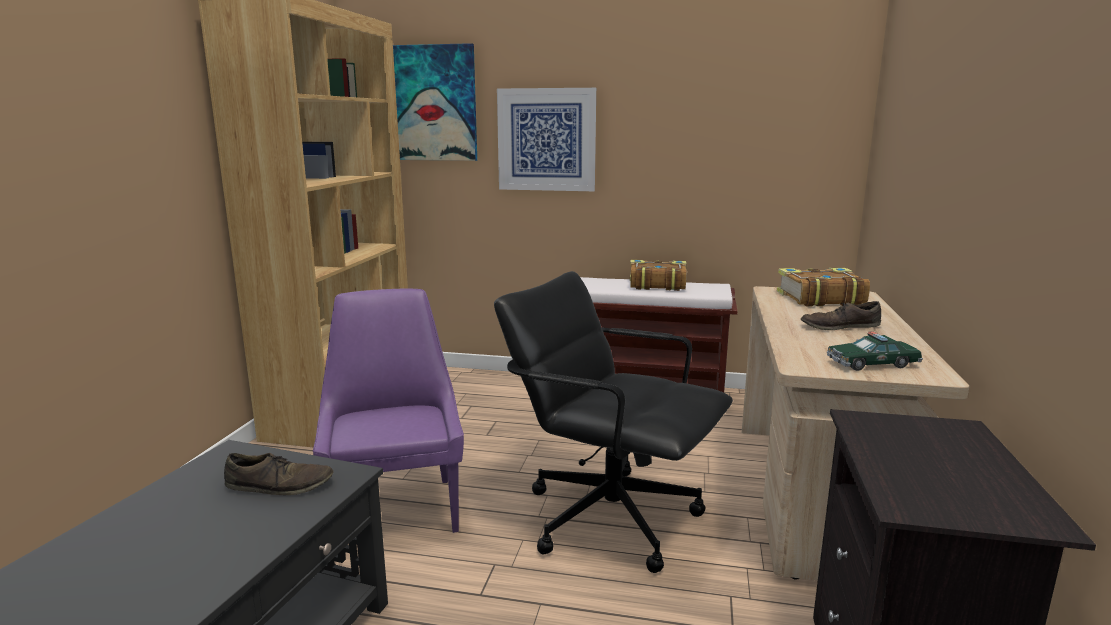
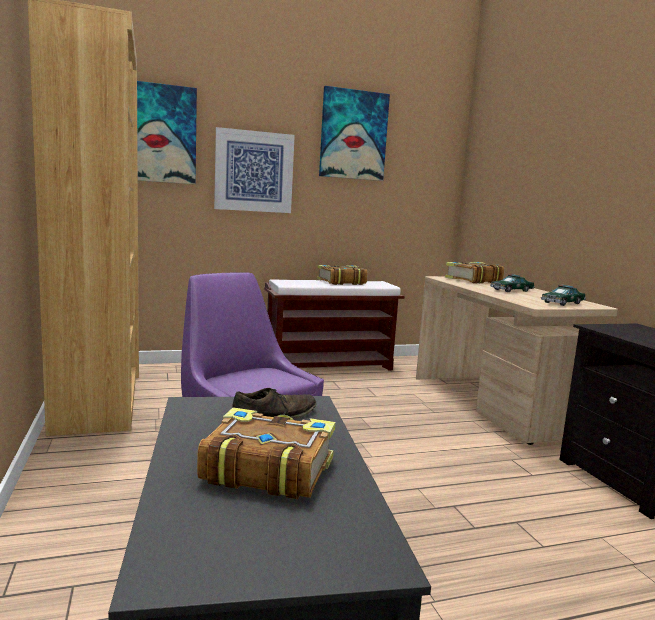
camera: 30 degrees left, 5 degrees down
(151, 558) = (266, 469): none -> book
(610, 516) = (398, 434): black office chair -> none
(682, 78) = (353, 135): none -> picture
(839, 326) = (511, 290): brown shoe -> toy car

